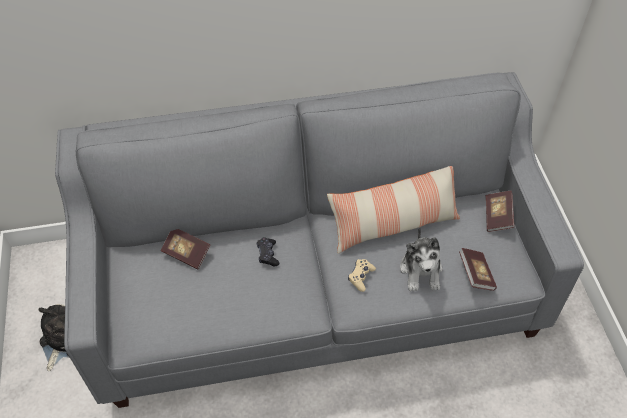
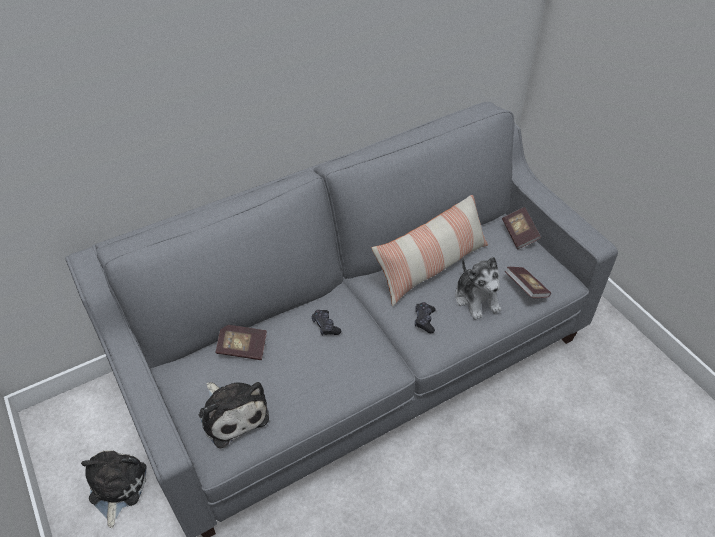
camera: 20 degrees left, 5 degrees down
(154, 310) = (232, 413): none -> plush toy
(361, 277) = (424, 320): beige game controller -> black game controller

